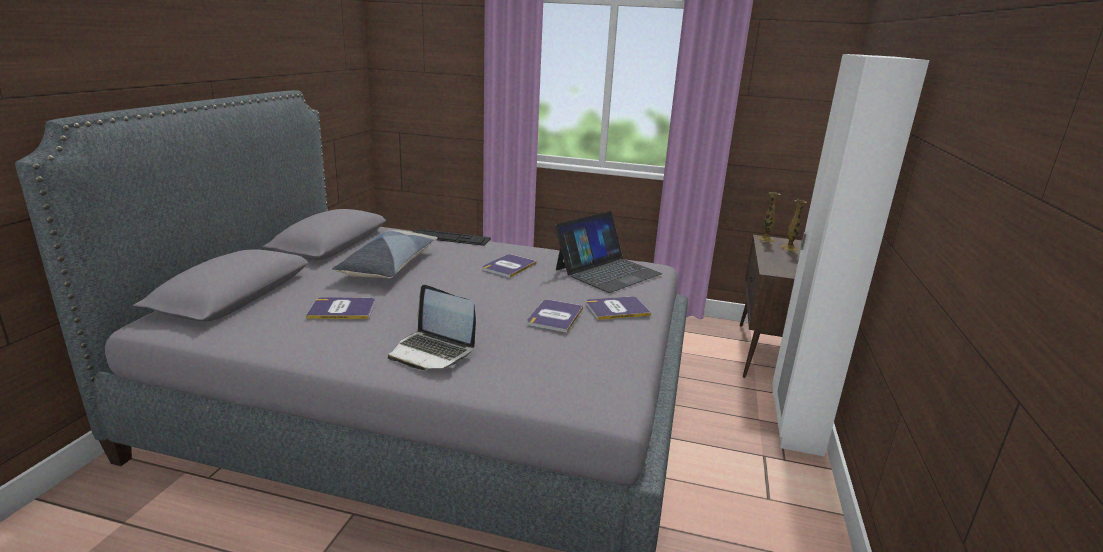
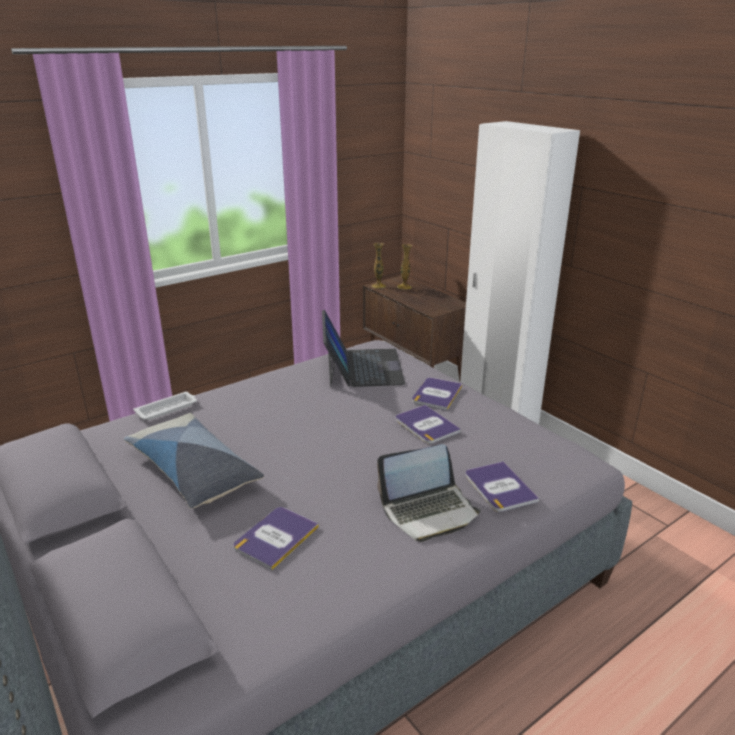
camera: 50 degrees left, 5 degrees up
(449, 237) = (167, 409): keyboard -> white tray
(509, 266) = (291, 405): book -> book (499, 487)

